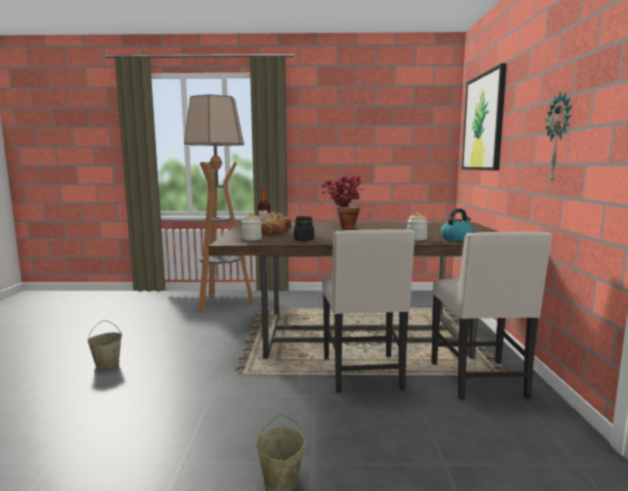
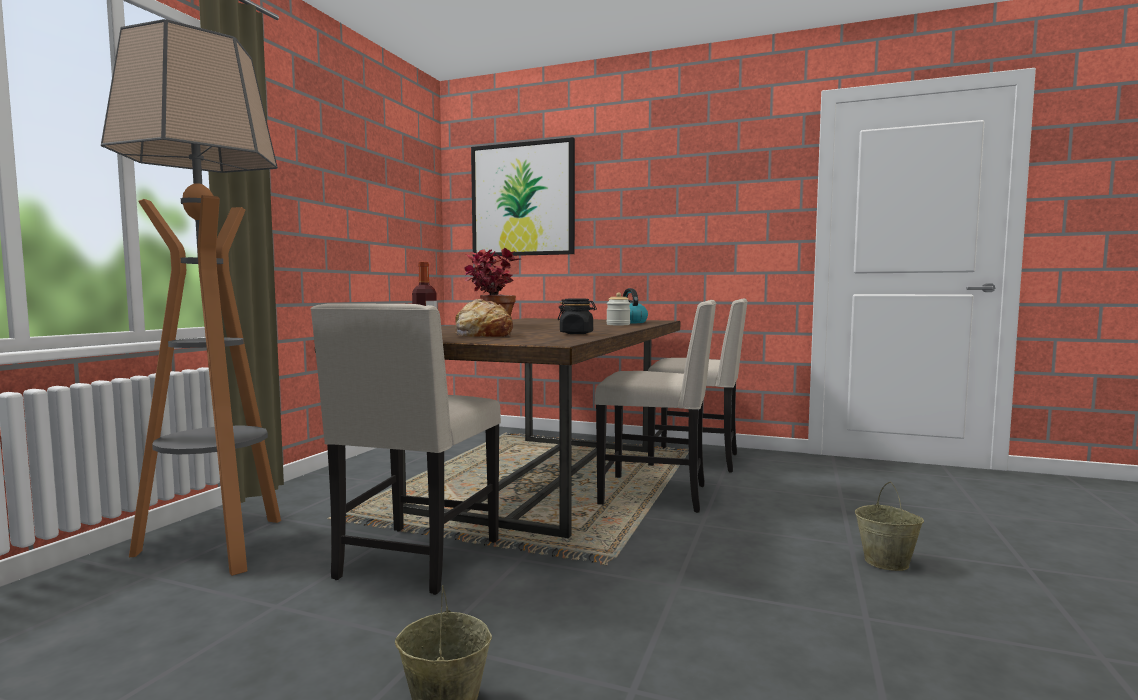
camera: 70 degrees left, 5 degrees down
(222, 333) = (416, 560): none -> beige chair
(252, 239) = (536, 339): jar -> none
(559, 138) = (696, 221): wall clock -> none

